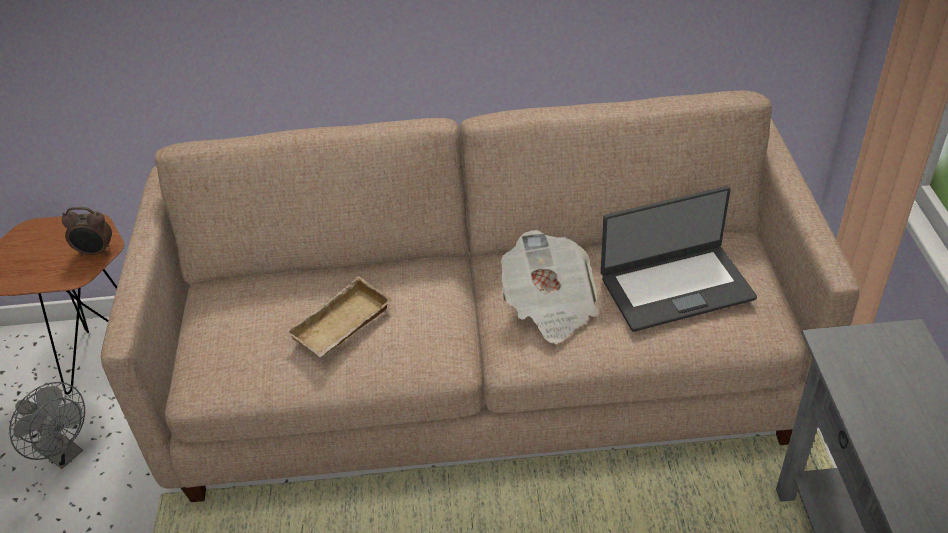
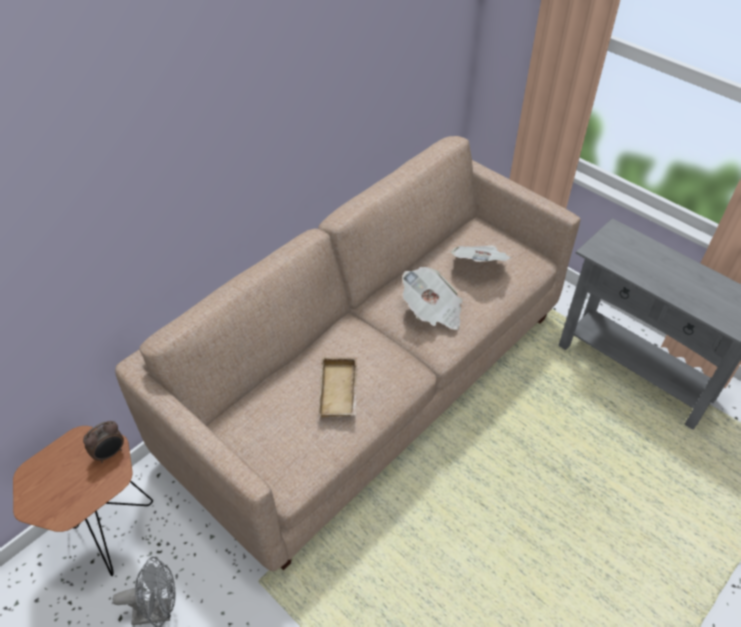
camera: 45 degrees left, 5 degrees up
(675, 287) = (479, 265): laptop -> newspaper

